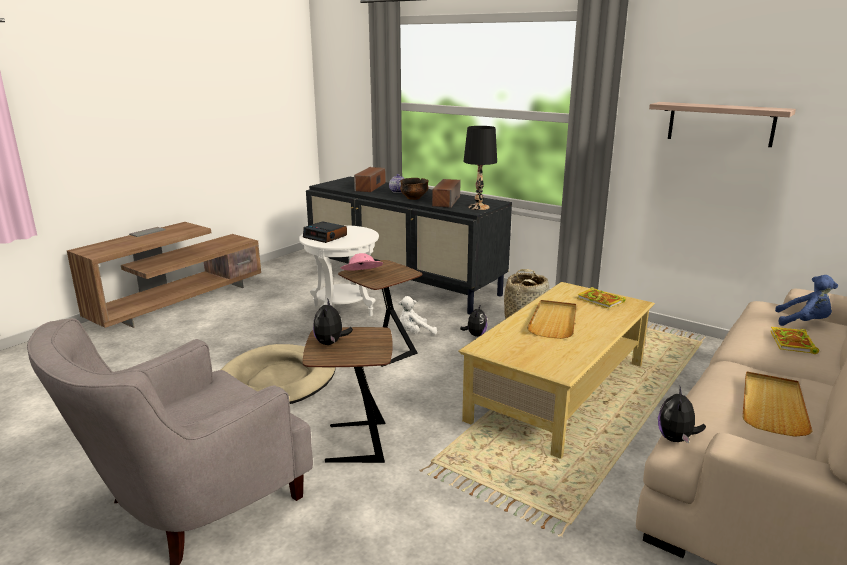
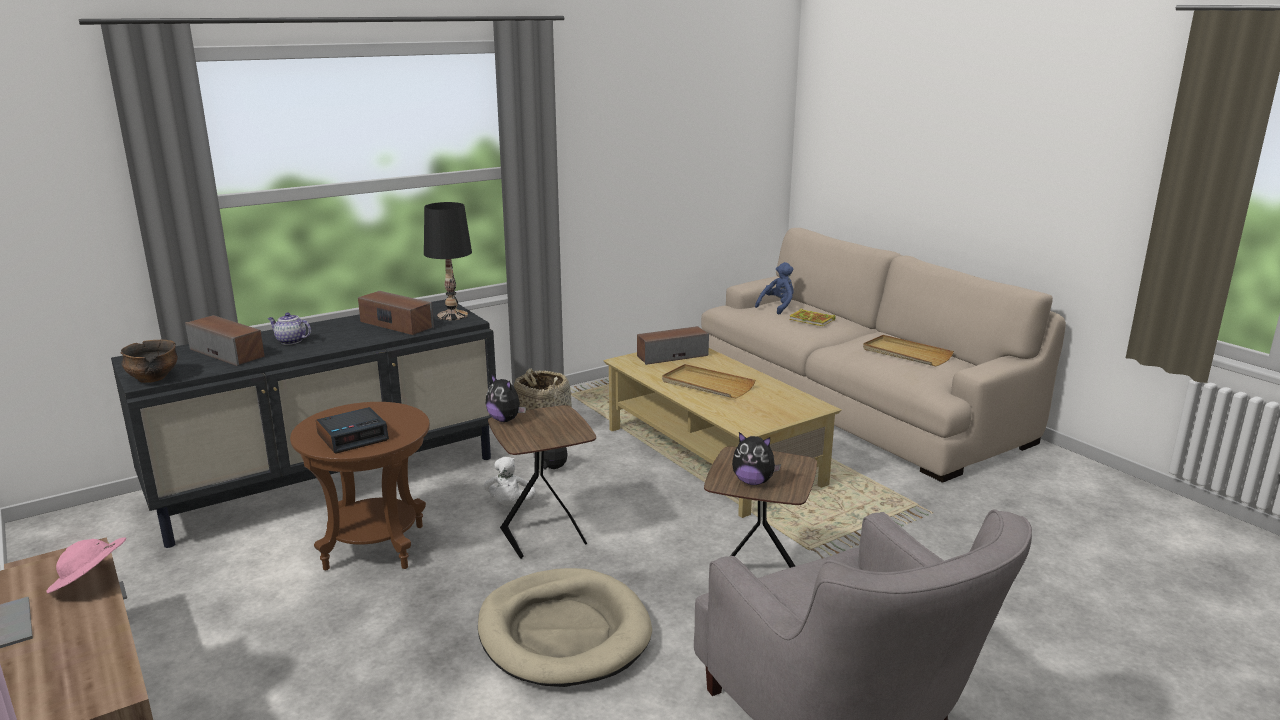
camera: 70 degrees left, 0 degrees up
(343, 311) = (375, 547): white side table -> brown side table
(361, 275) = (540, 439): pink hat -> pink hat (90, 582)
(414, 198) = (351, 338): bowl -> bowl (153, 378)
(601, 300) = (672, 355): book -> speaker
(676, 439) = (933, 396): plush toy -> plush toy (505, 420)
(720, 124) = (636, 154): shelf -> none

